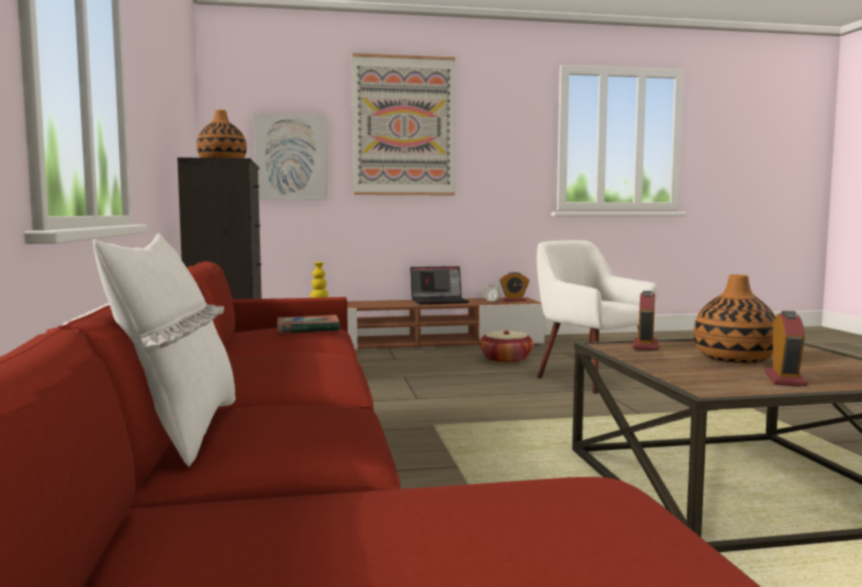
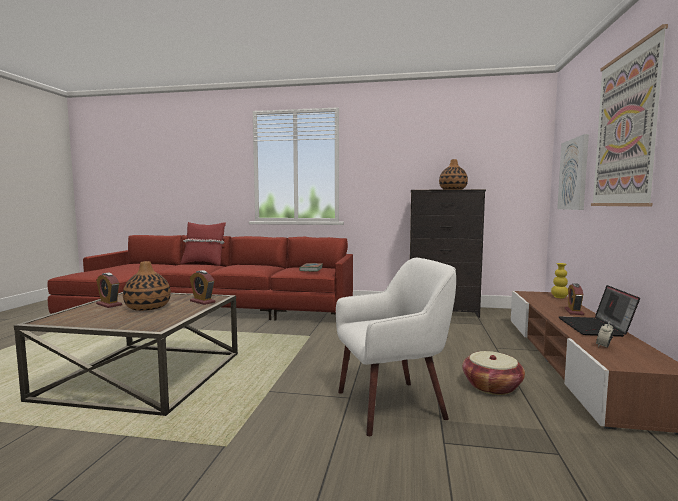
camera: 110 degrees right, 0 degrees up
(179, 432) = (204, 263): white pillow -> red pillow
(514, 300) = (638, 360): alarm clock -> alarm clock (574, 312)

